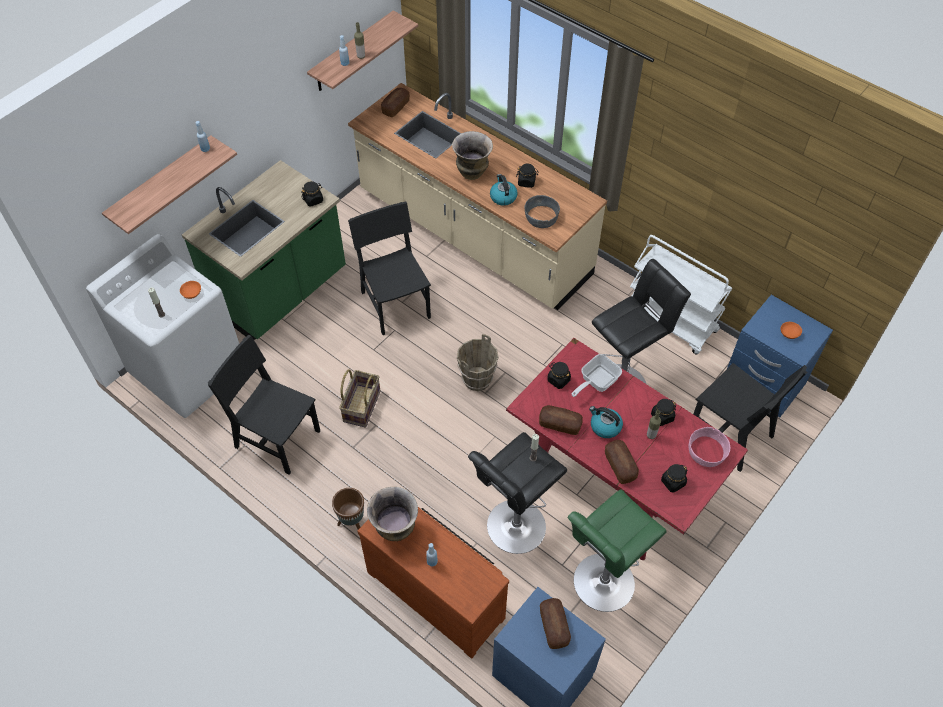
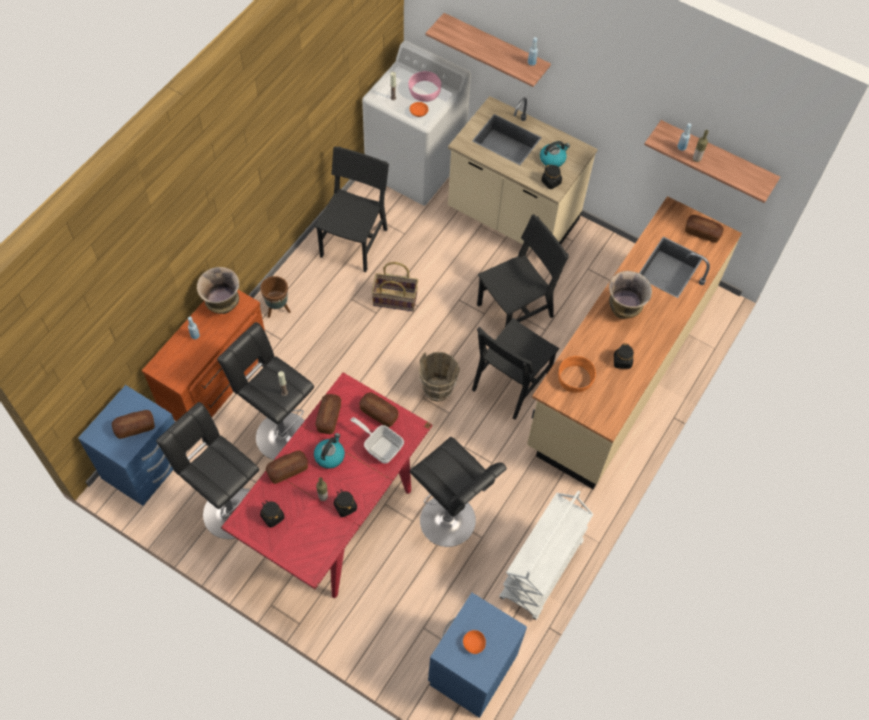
camera: 80 degrees right, 5 degrees up
(280, 292) = (512, 217): green counter -> beige counter
(503, 197) = (595, 341): kettle -> kettle (552, 159)
(541, 216) = (575, 378): grey bowl -> orange bowl
(558, 380) = (379, 413): black jar -> bread
(600, 585) = (228, 510): green stool -> black stool
(707, 452) = (308, 548): pink bowl -> pink bowl (424, 91)
(730, 434) = (402, 631): black chair -> black chair (510, 383)

